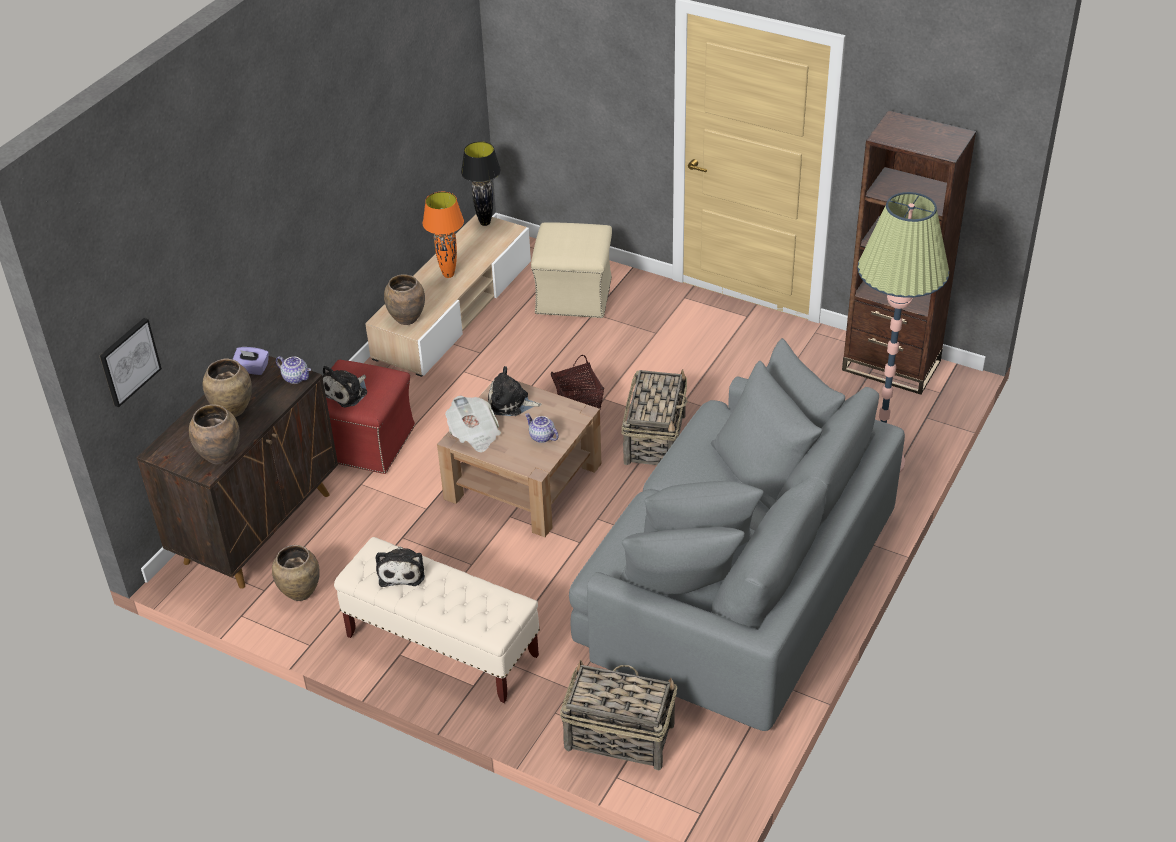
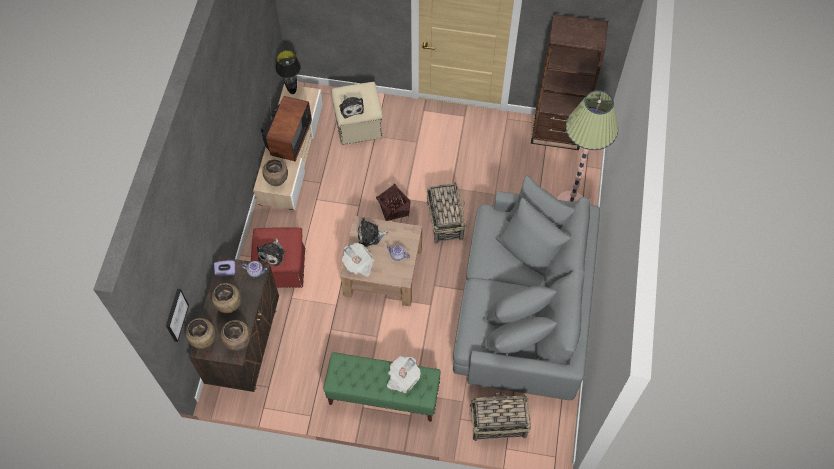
camera: 20 degrees left, 20 degrees up
(300, 593) = (290, 383): brown vase -> brown vase (204, 341)
(402, 571) = (359, 372): plush toy -> plush toy (351, 108)
(441, 646) = (383, 395): beige bench -> green bench
(448, 274) = (287, 139): orange table lamp -> television
(468, 595) = (402, 378): none -> newspaper

